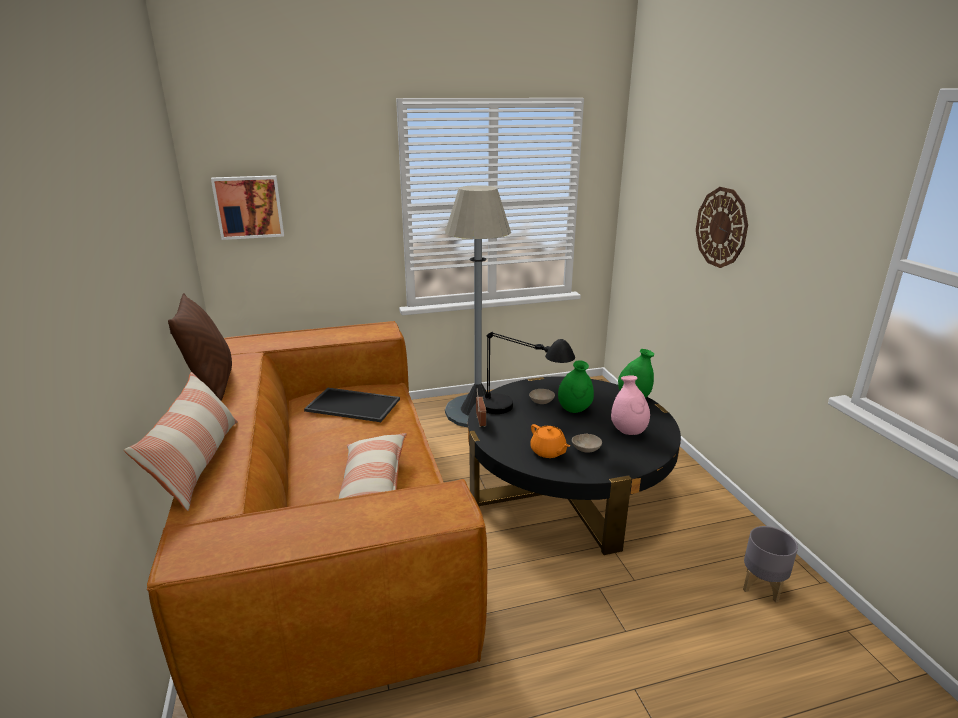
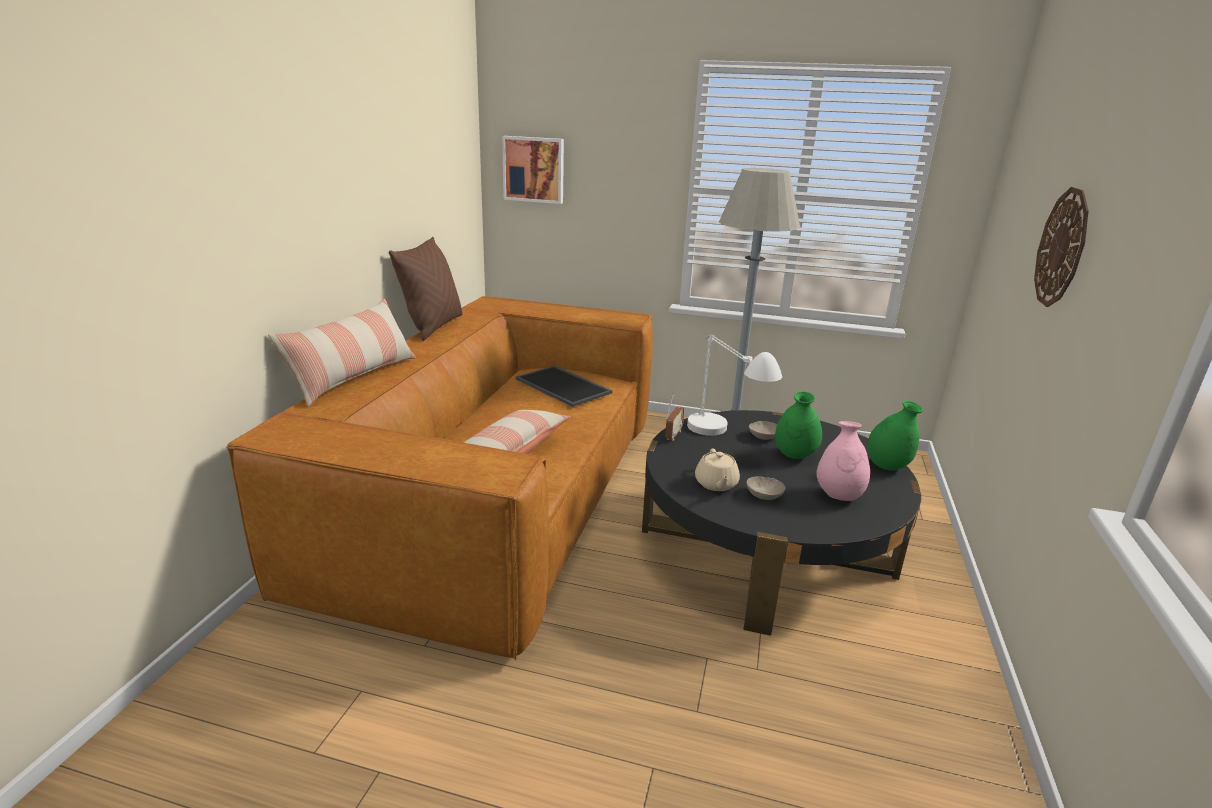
camera: 30 degrees right, 0 degrees up
(520, 415) = (724, 442): black table lamp -> white table lamp
(548, 452) = (716, 484): orange teapot -> beige teapot
(762, 585) = (928, 752): grey planter -> none

